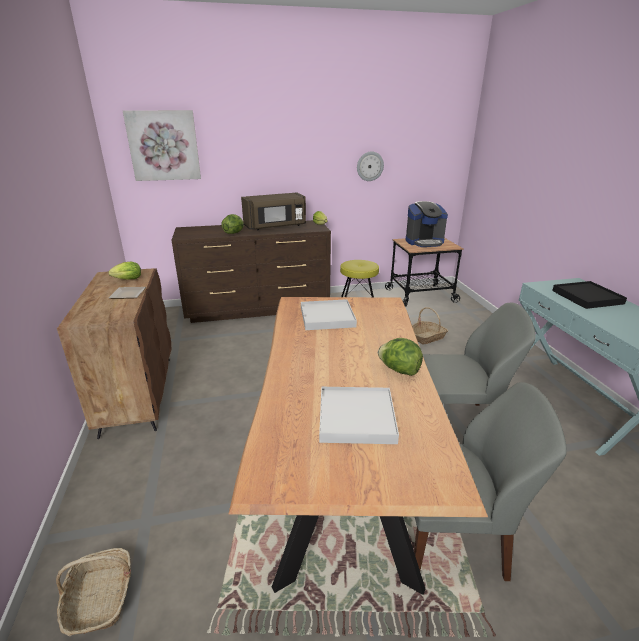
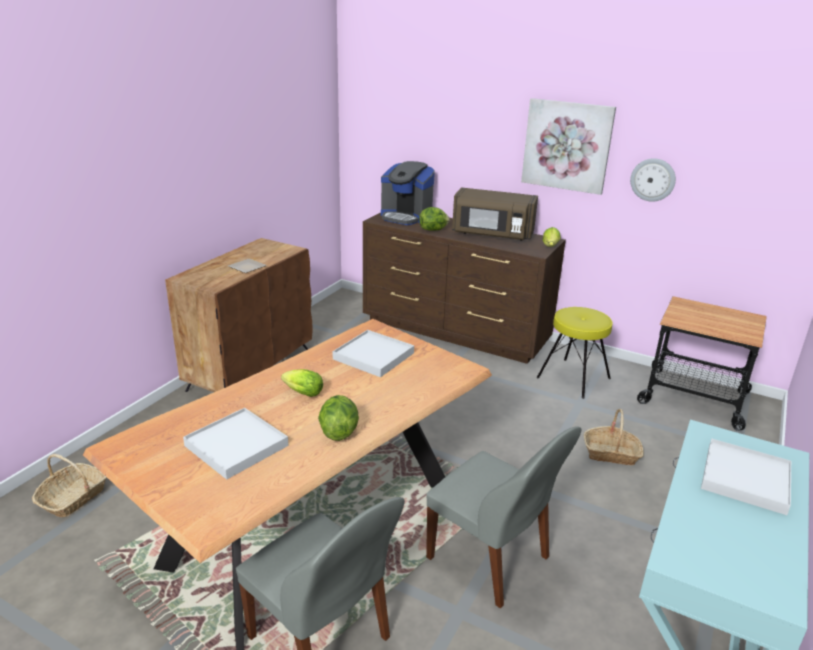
camera: 40 degrees right, 0 degrees up
(126, 280) = (268, 253): lettuce -> lettuce (301, 393)
(164, 146) = (395, 113): picture -> picture (567, 145)
(424, 242) = (714, 316): coffee machine -> coffee machine (406, 217)
(587, 297) = (745, 479): black tray -> white tray

